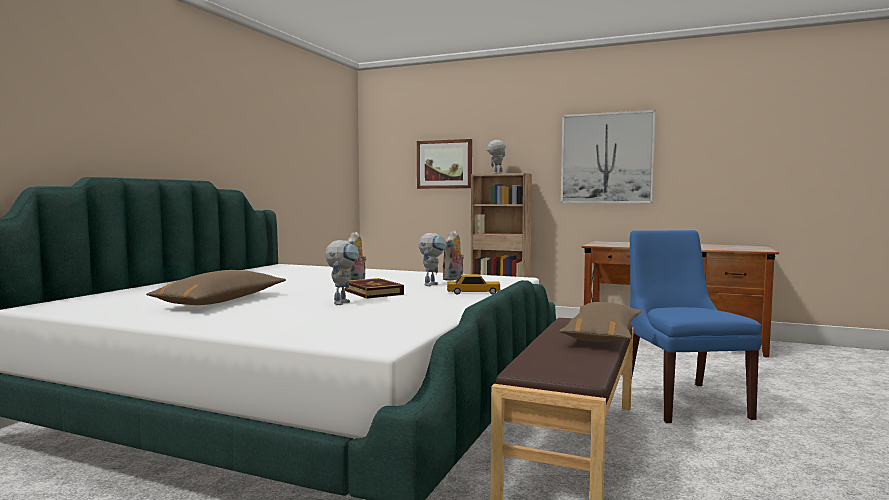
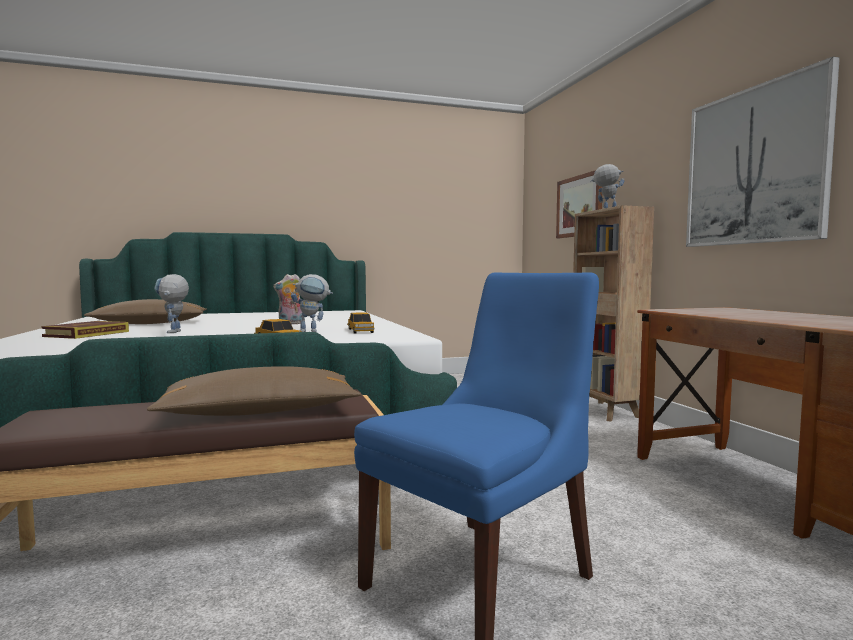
camera: 50 degrees right, 0 degrees up
(342, 302) = (174, 332): toy robot -> toy robot turned 105 degrees clockwise
(372, 292) = (237, 330): book -> book (87, 334)
(453, 279) = (360, 331): plush toy -> toy car

